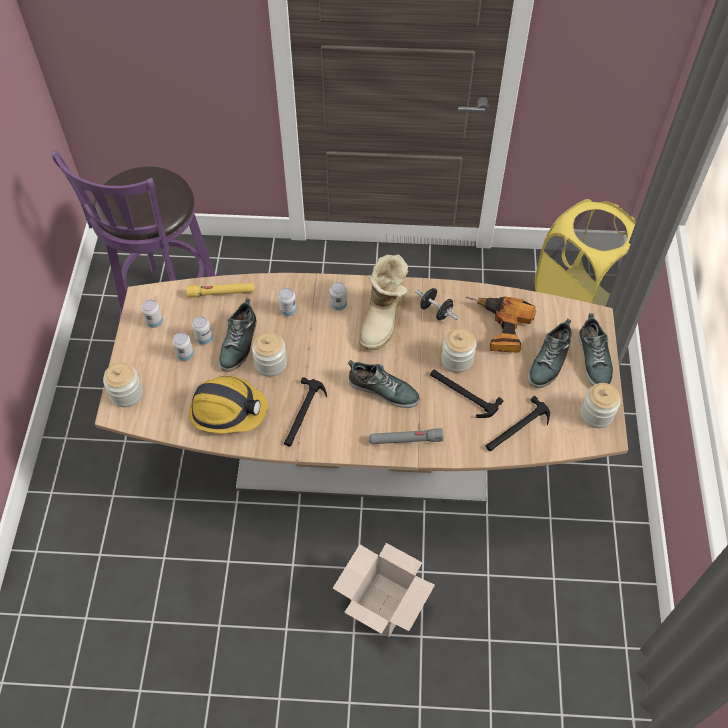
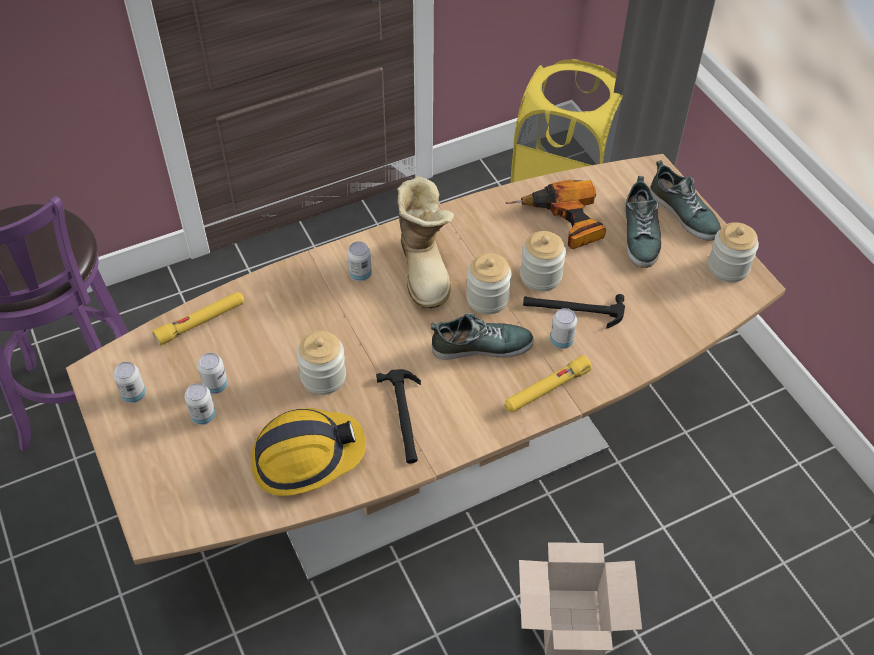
camera: 30 degrees left, 5 degrees down
(126, 394) = (154, 500): jar -> jar (487, 298)
(239, 343) = (266, 371): shoe -> none
(288, 311) = (302, 307): can -> can (561, 341)
(405, 440) = (546, 389): grey flashlight -> yellow flashlight
(435, 311) = (479, 234): black dumbbell -> none
(517, 429) = (658, 320): hammer -> none

